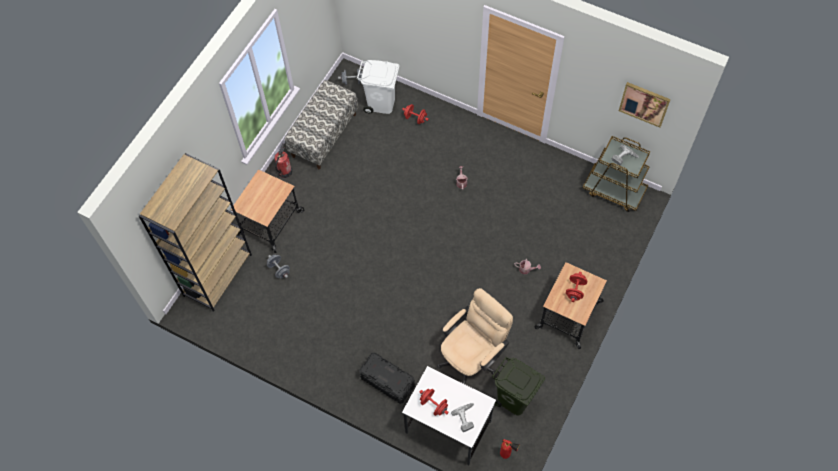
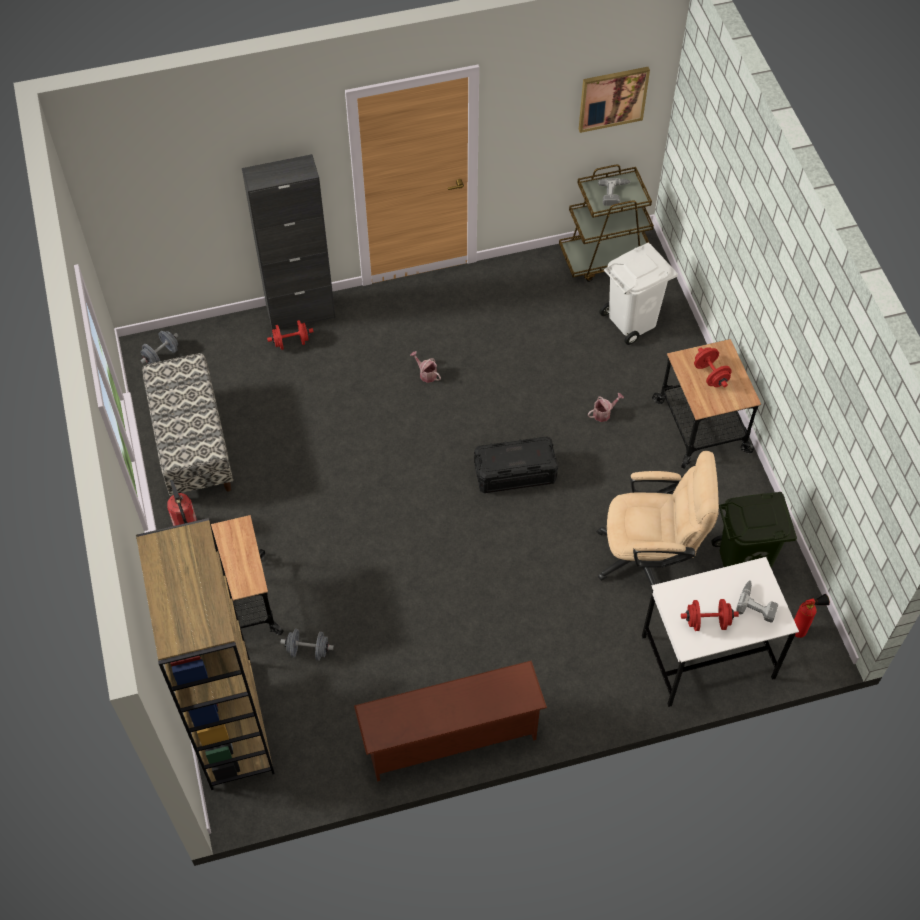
camera: 45 degrees left, 5 degrees down
(297, 361) = (450, 739): none -> brown shoe rack
(381, 103) = (229, 355): white trash can -> white trash can (632, 321)
(387, 381) = (584, 667): black storage box -> black storage box (515, 473)
(434, 107) = (301, 313): none -> black cabinet
(472, 357) = (649, 557): beige office chair -> beige office chair turned 90 degrees clockwise

